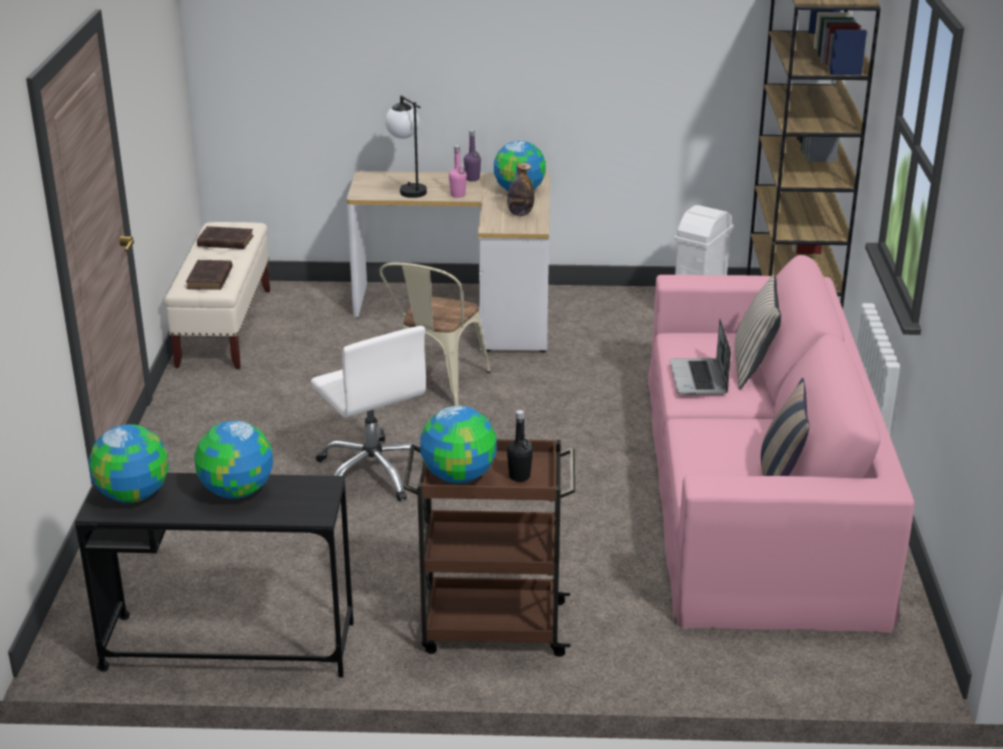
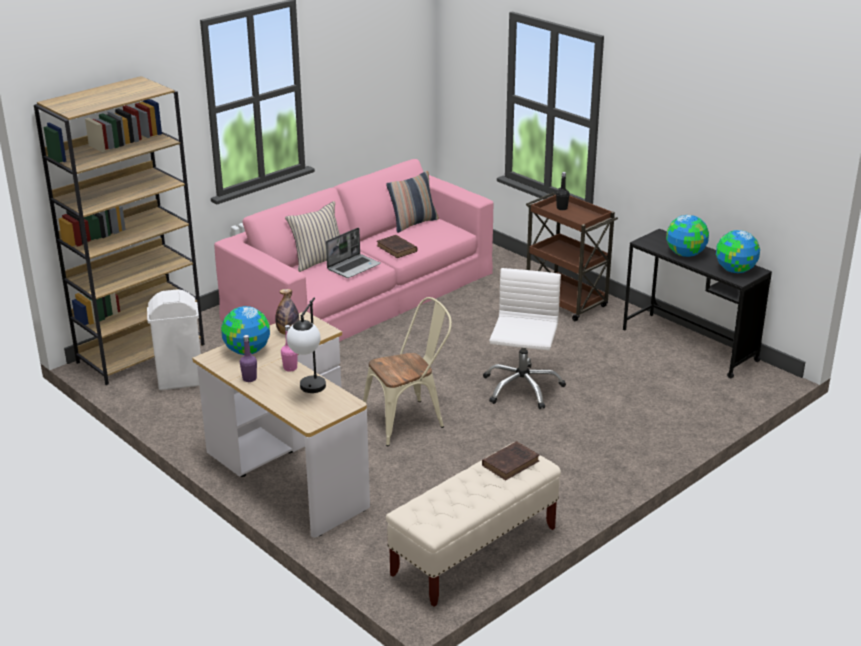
camera: 135 degrees left, 0 degrees up
(224, 241) = (451, 501): brown book -> brown book (397, 249)
(459, 476) = (586, 217): globe -> none

